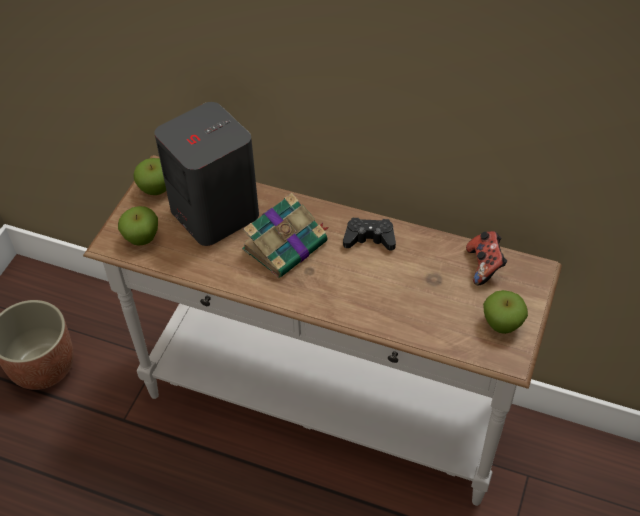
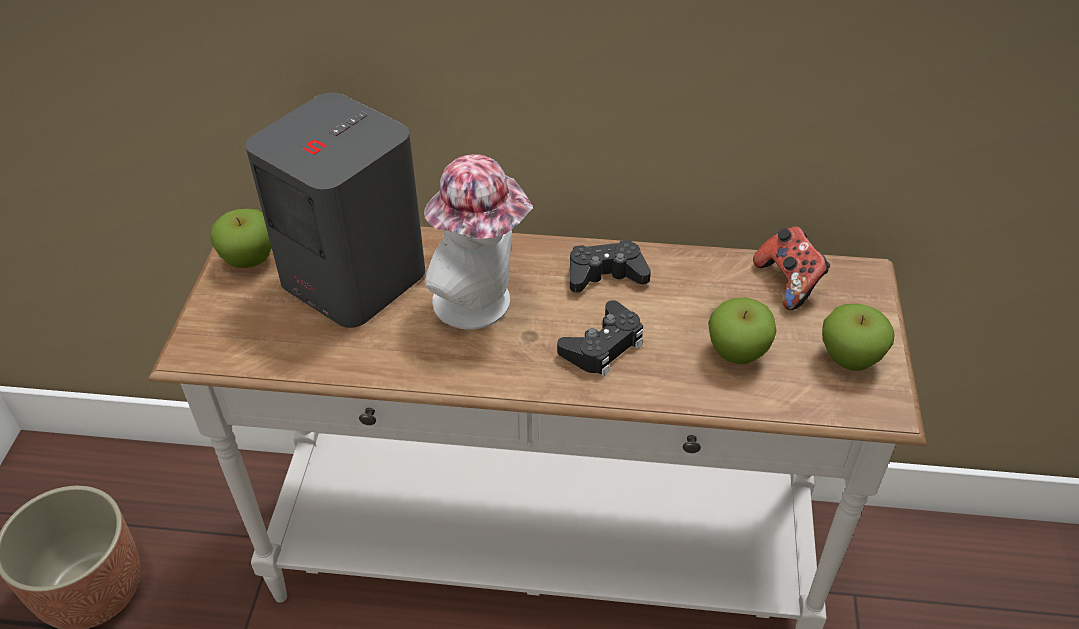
camera: 15 degrees left, 5 degrees down
(142, 238) = (244, 335): apple -> apple (737, 353)
(286, 245) = (481, 304): book -> hat
(351, 286) = (603, 346): none -> black game controller

